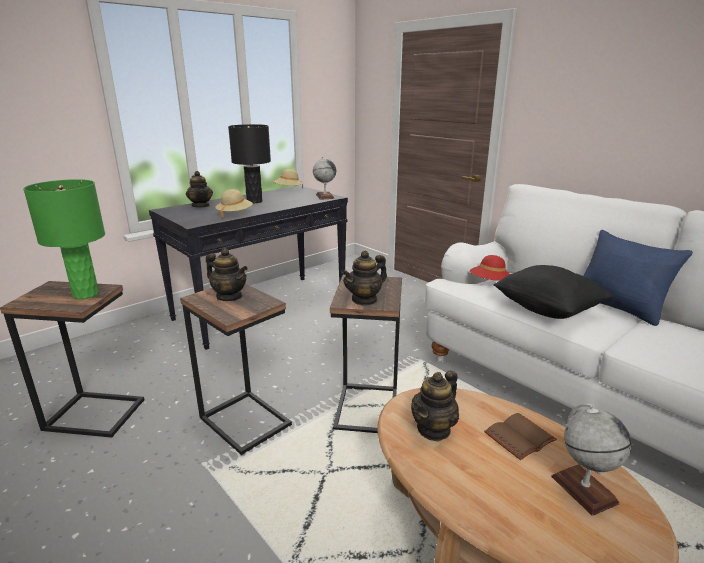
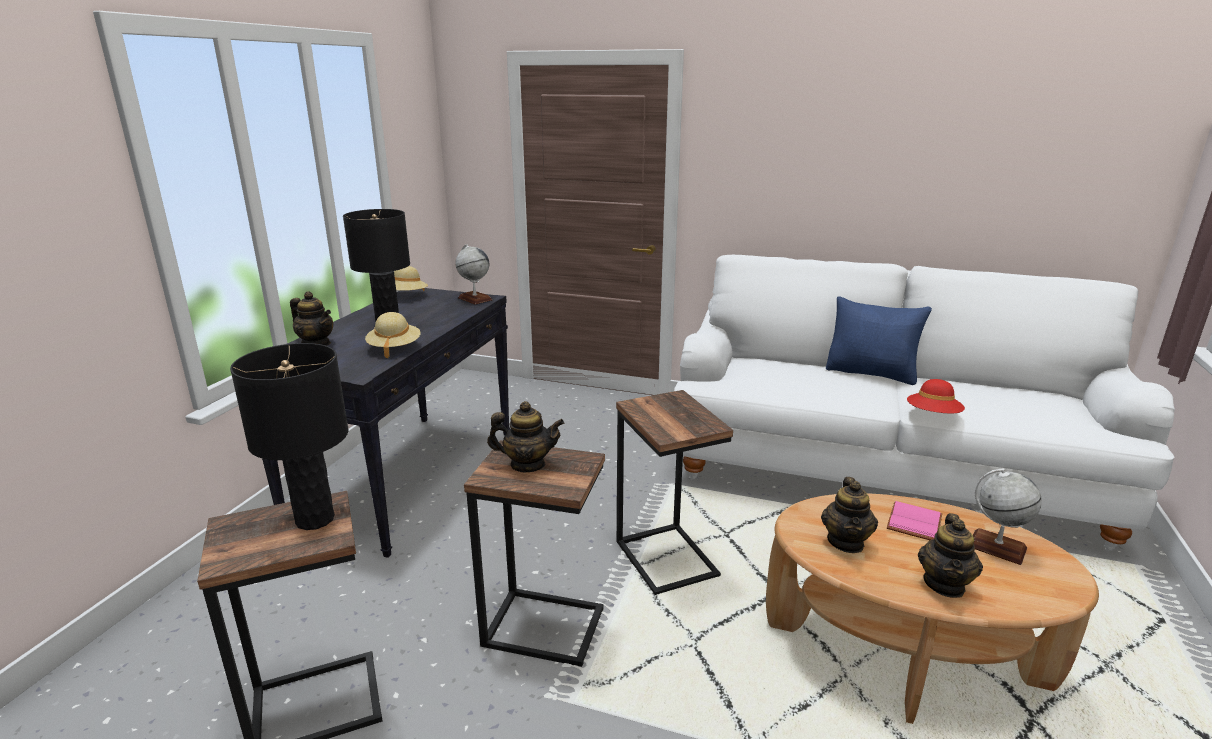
camera: 30 degrees left, 0 degrees up
(86, 294) = (315, 519): green table lamp -> black table lamp
(364, 300) = (683, 426): teapot -> teapot (944, 584)
(489, 283) = (740, 374): red hat -> red hat (933, 415)
(520, 438) = (916, 524): brown book -> pink book
(548, 310) = (823, 392): black pillow -> none

